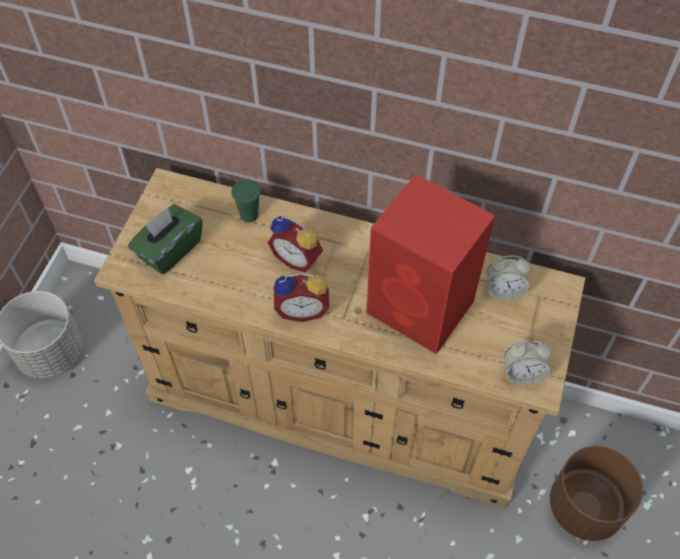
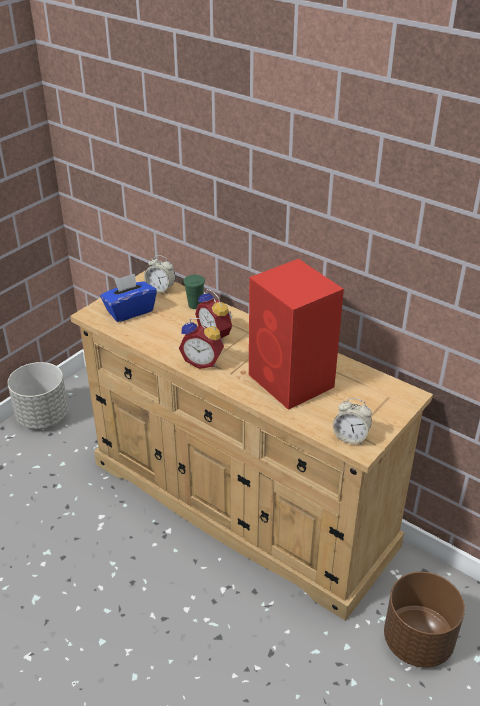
camera: 20 degrees right, 20 degrees down
(169, 250) = (129, 311): green tissue box -> blue tissue box
(504, 290) = (361, 386): alarm clock -> alarm clock (160, 289)

